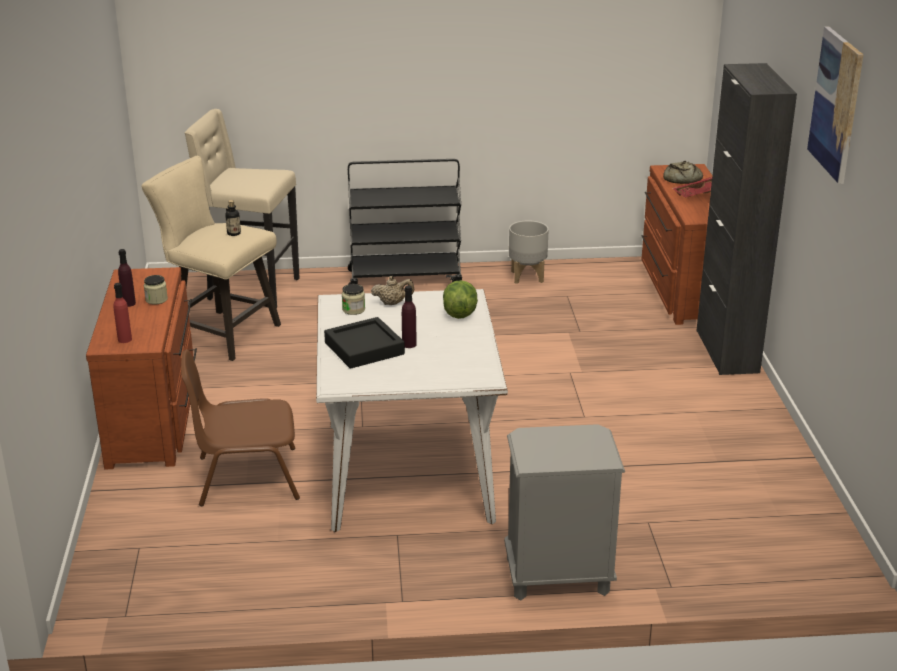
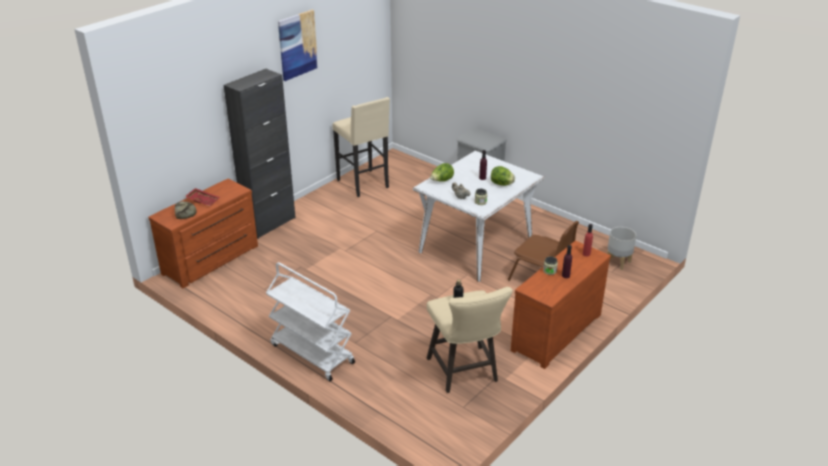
camera: 135 degrees left, 5 degrees up
(251, 290) = (406, 401): beige stool -> beige stool (364, 184)
(364, 348) = (501, 184): black tray -> lettuce
(405, 277) = (311, 354): black cart -> white cart
(526, 277) = (255, 313): grey planter -> grey planter (618, 262)

